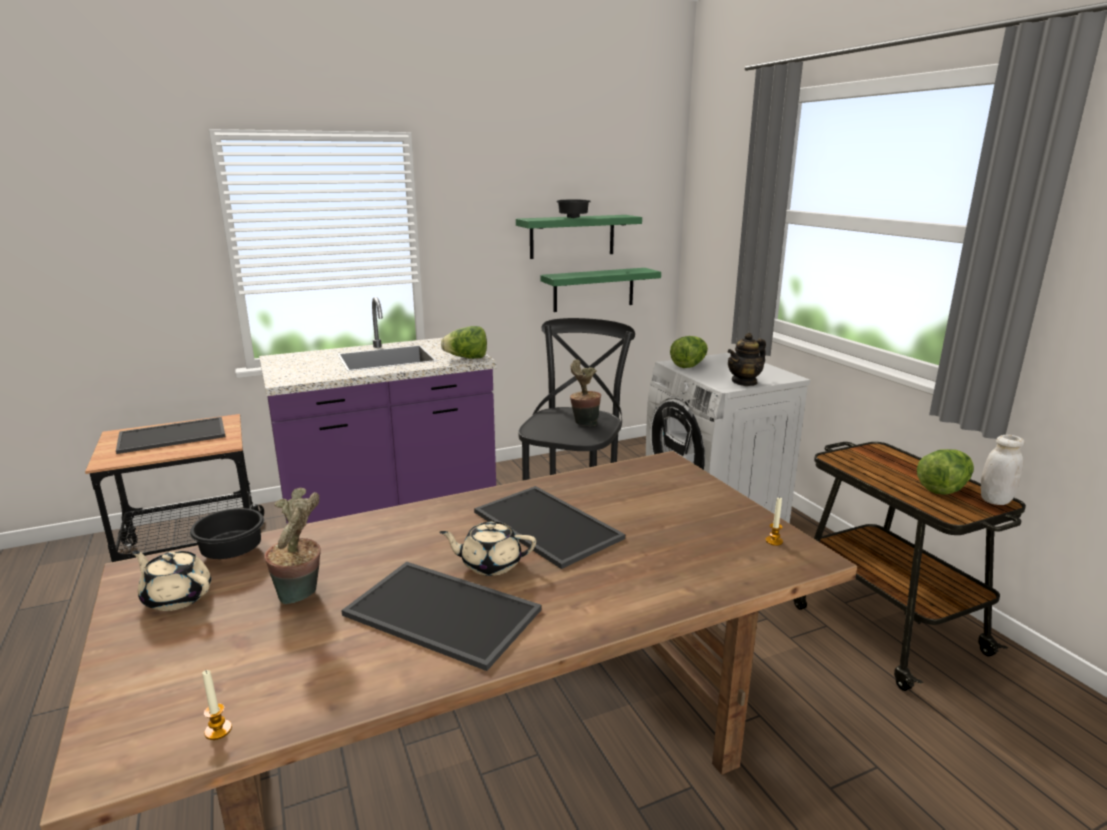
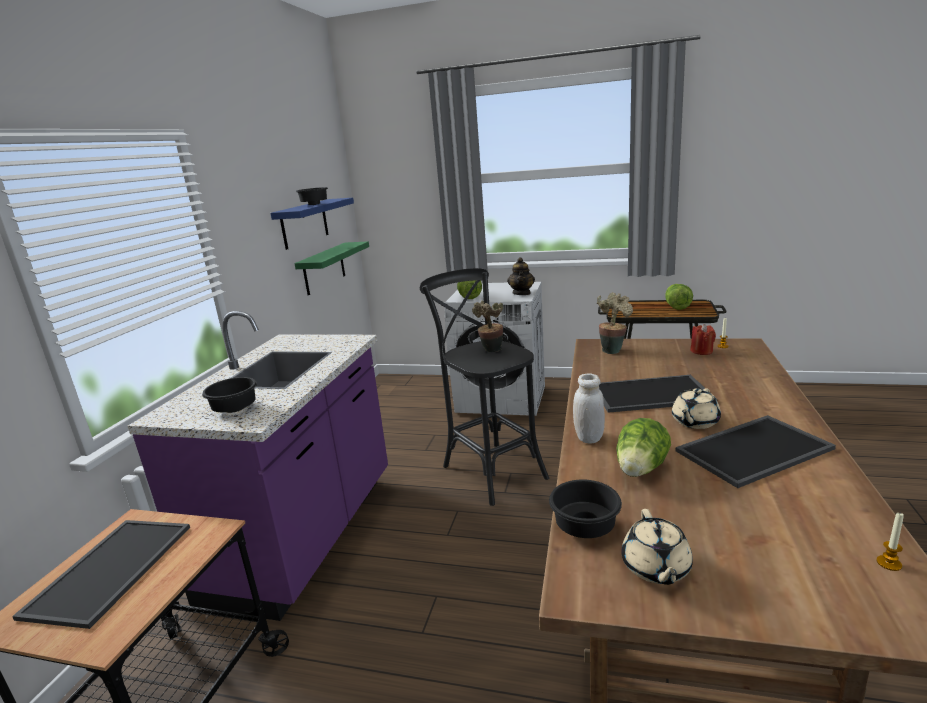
camera: 50 degrees left, 0 degrees up
(177, 597) = (656, 568): beige teapot -> beige teapot turned 60 degrees counterclockwise
(300, 369) = (234, 409): none -> black bowl
(301, 595) = (694, 501): potted plant -> potted plant (613, 350)
(466, 358) = (348, 341): lettuce -> lettuce (640, 470)
(572, 236) = (304, 223): green shelf -> blue shelf
(731, 530) = (701, 351): none -> red candle
(995, 500) = (699, 302): white jar -> white jar (589, 437)

